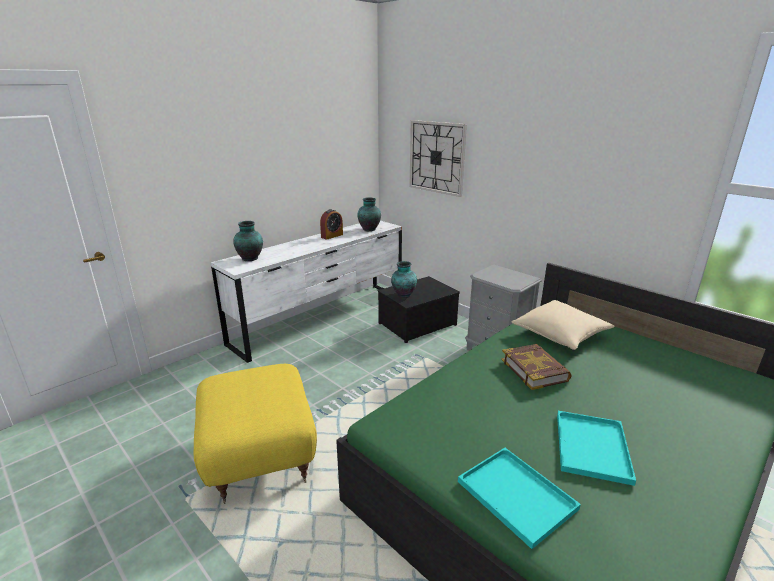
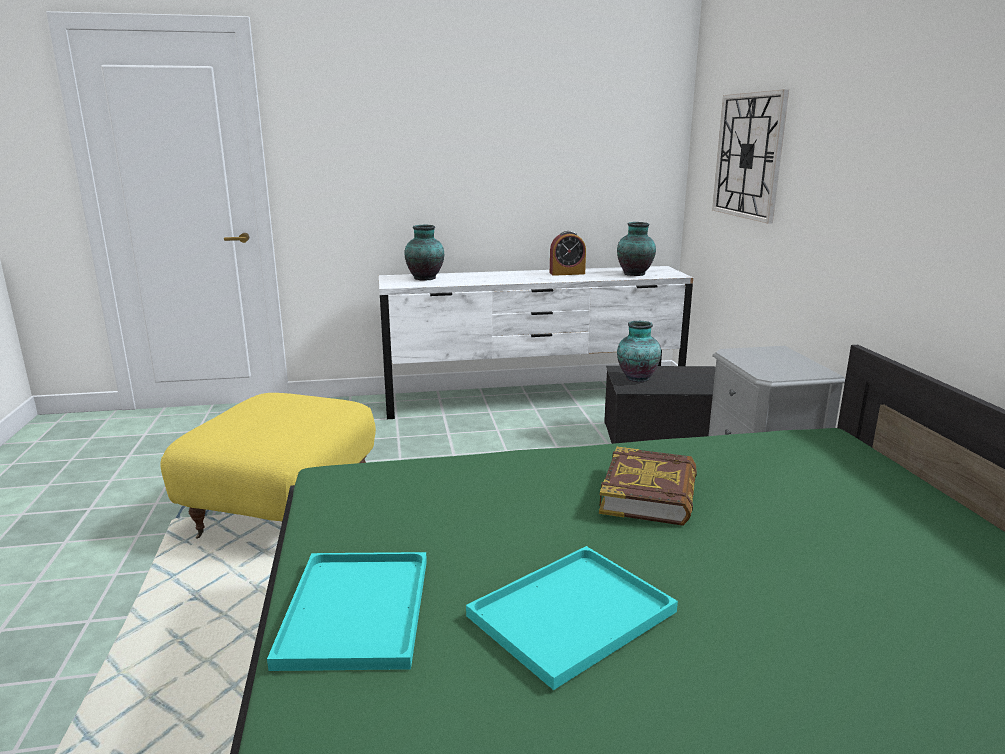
camera: 35 degrees right, 5 degrees down
(560, 334) = (786, 468): beige pillow -> none

